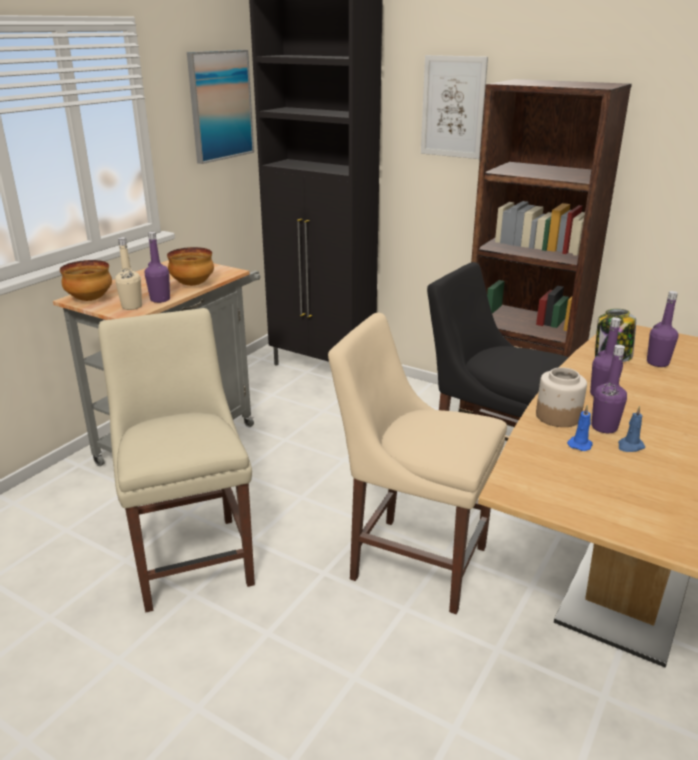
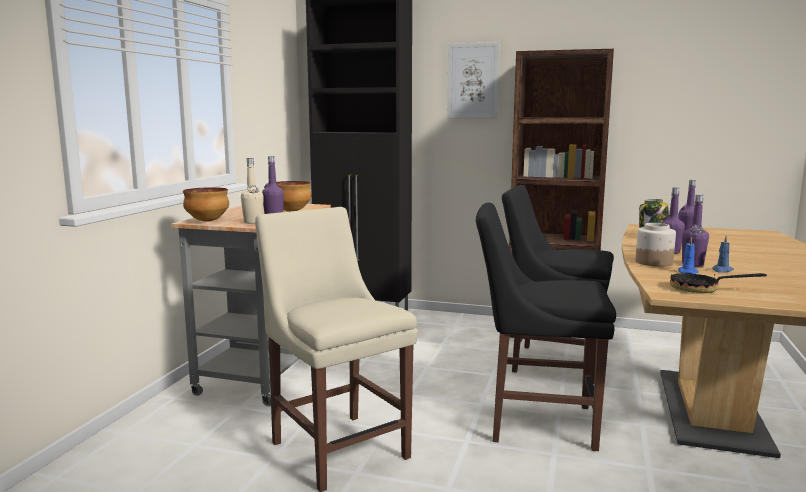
camera: 15 degrees left, 15 degrees down
(220, 105) = (275, 85): picture -> none
(412, 560) = (535, 422): beige chair -> black chair
(561, 486) = (702, 289): none -> frying pan

